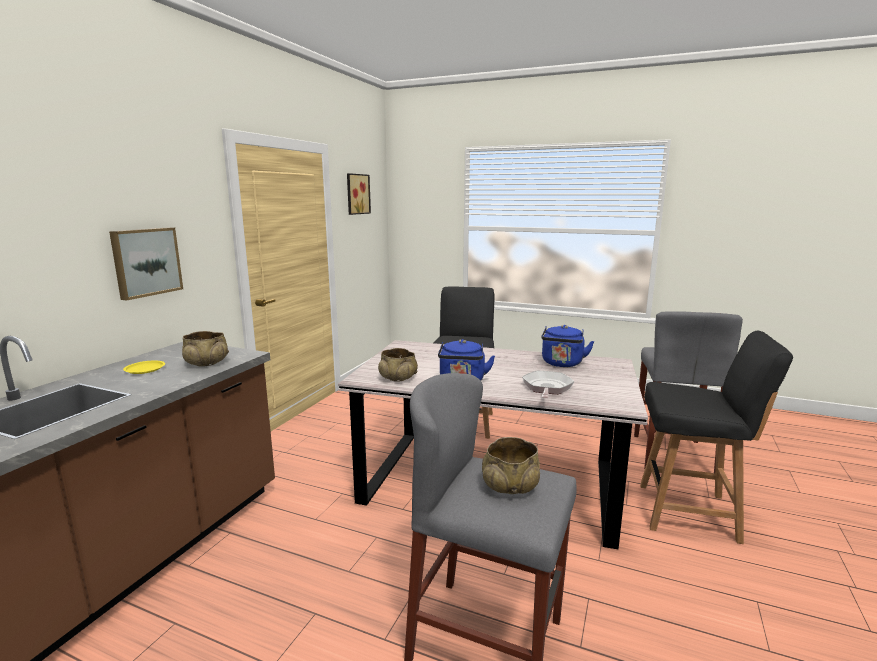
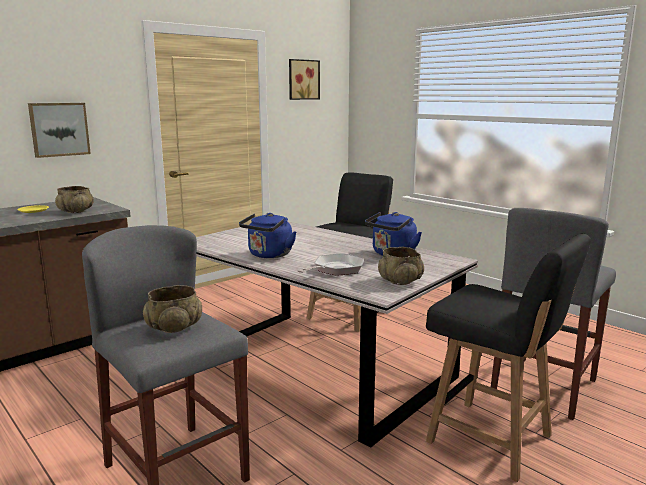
camera: 25 degrees right, 0 degrees up
(398, 378) = (223, 245): beige bowl -> beige bowl (400, 281)

